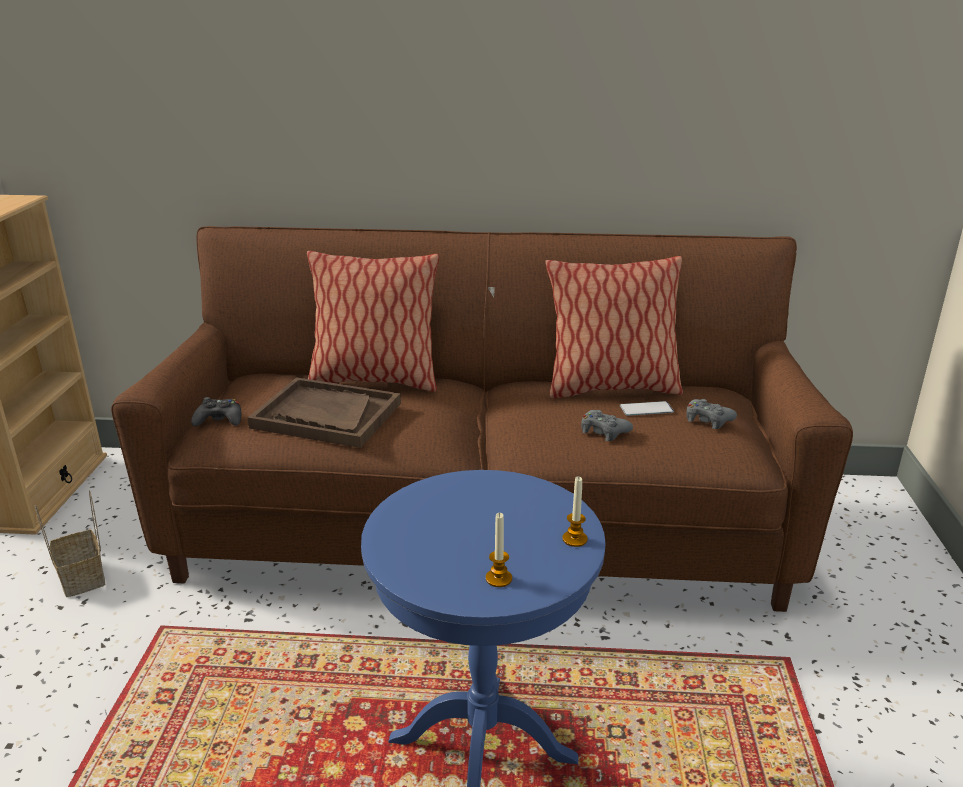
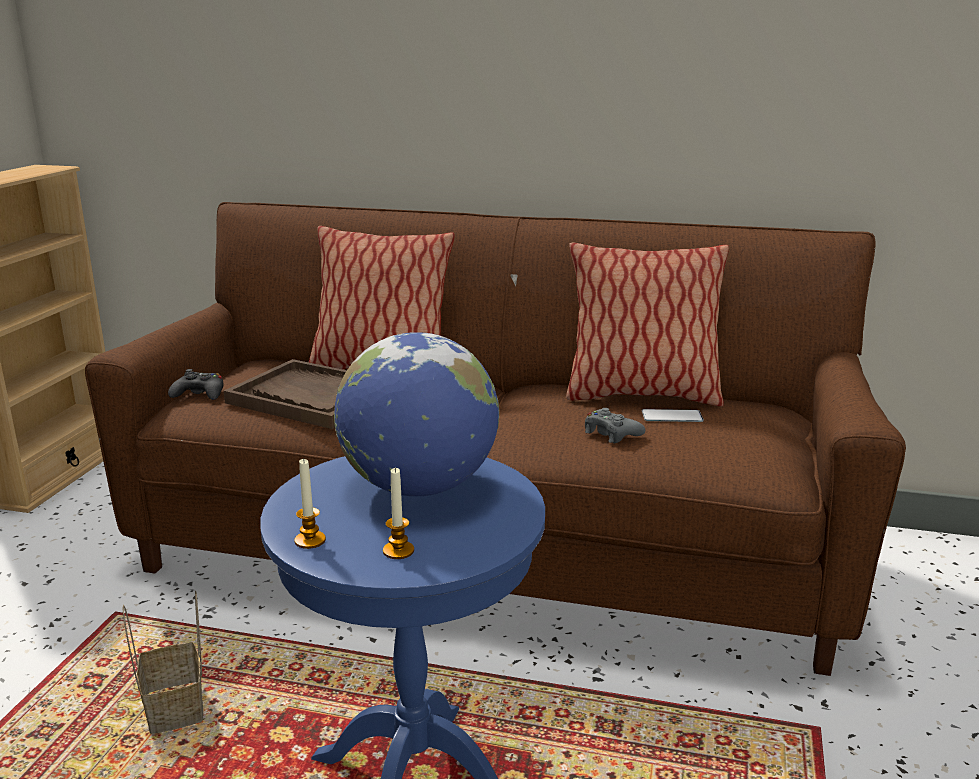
camera: 10 degrees right, 5 degrees down
(83, 579) = (57, 559): basket -> basket (177, 710)
(487, 512) = (419, 487): none -> globe
(574, 539) = (506, 521): candle -> candle (310, 540)
(708, 420) = (741, 432): grey game controller -> none

